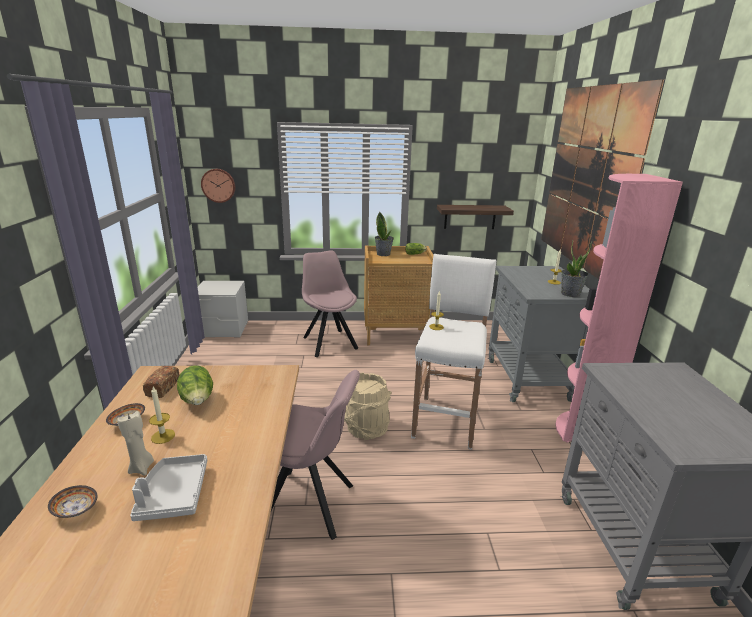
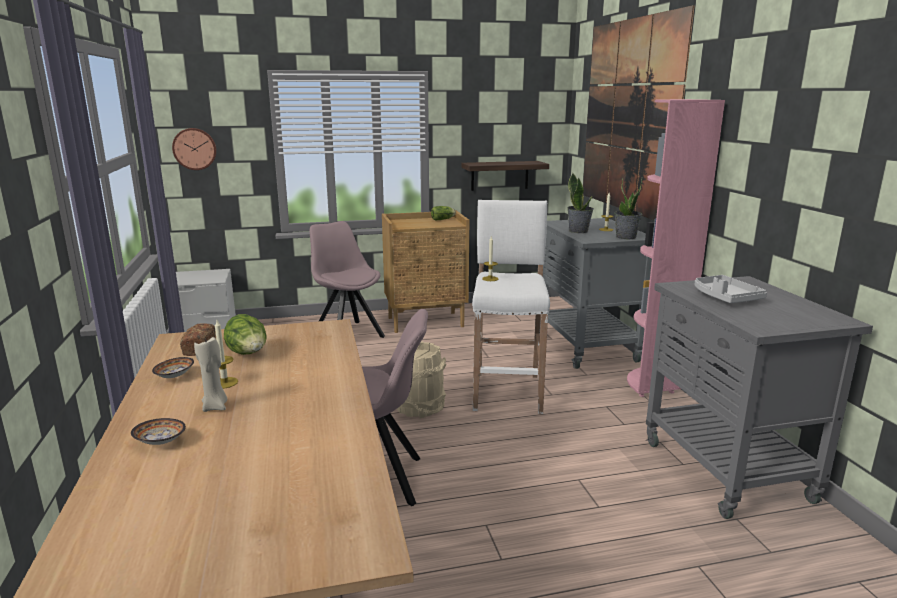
camera: 10 degrees left, 5 degrees down
(173, 495) = (265, 421): grey tray -> grey tray (725, 298)
(383, 254) = (406, 221): potted plant -> potted plant (578, 231)

